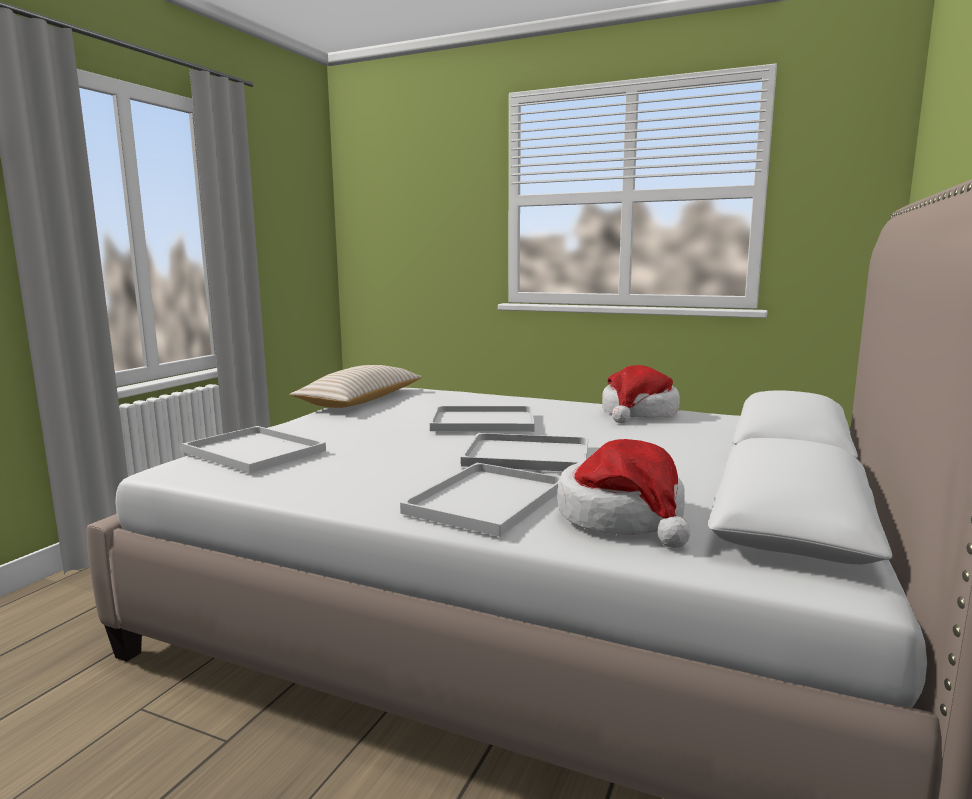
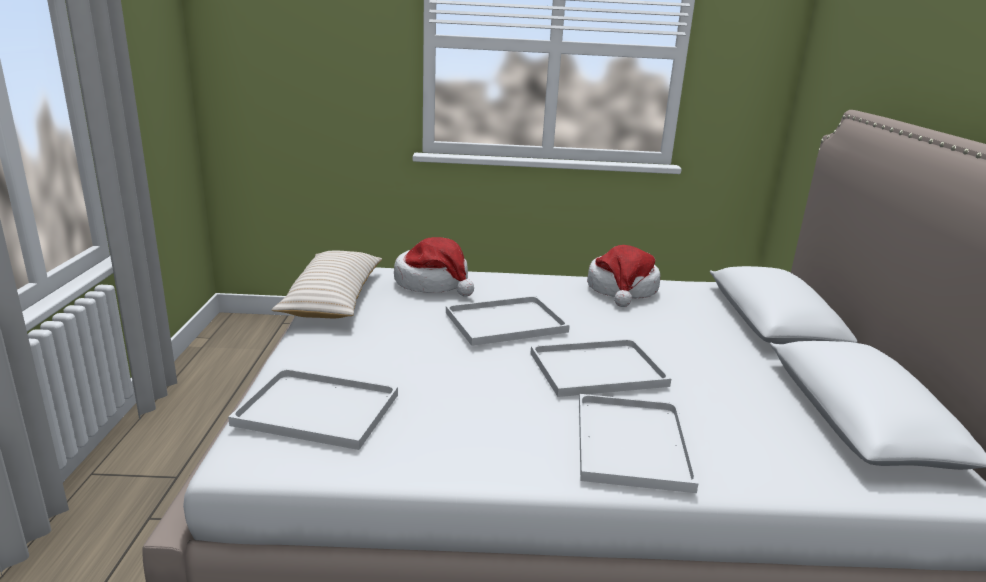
camera: 25 degrees left, 10 degrees up
(623, 517) = (757, 444): hat -> hat (433, 283)

